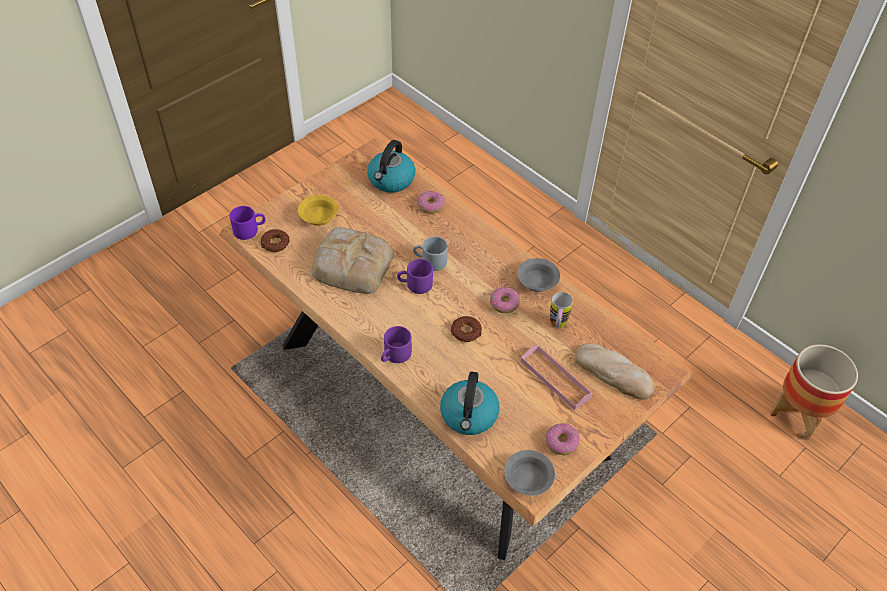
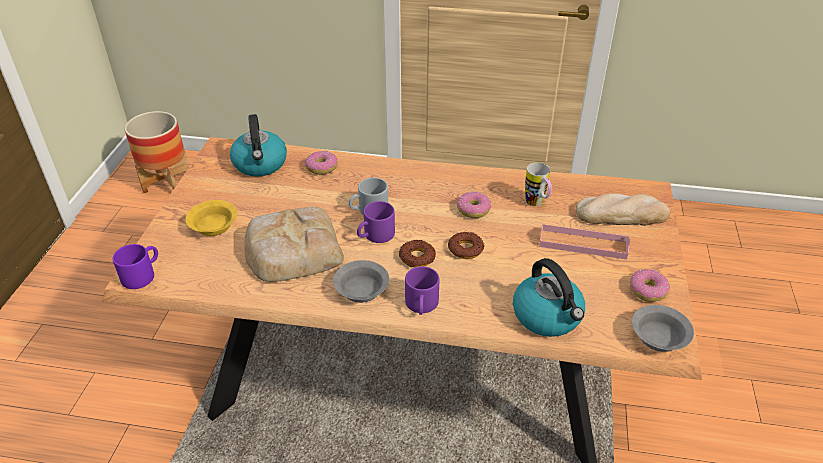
camera: 35 degrees left, 10 degrees down
(275, 243) = (186, 272): donut -> donut (417, 257)
(538, 282) = (483, 180): grey bowl -> grey bowl (363, 290)
(799, 414) = (680, 224): planter -> planter (167, 183)

